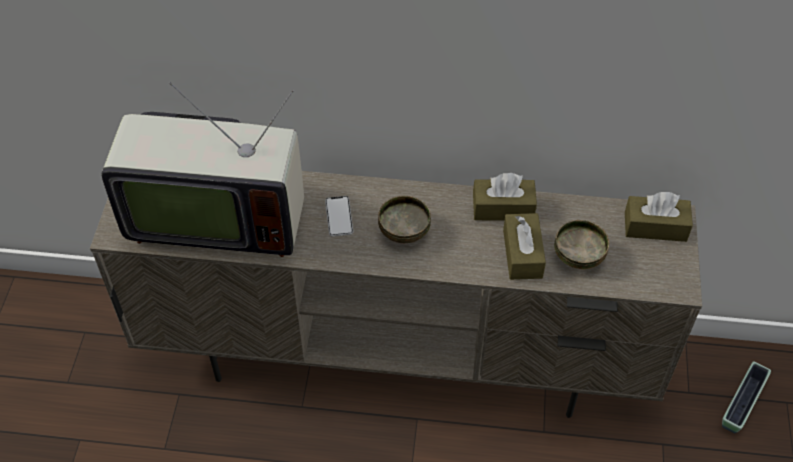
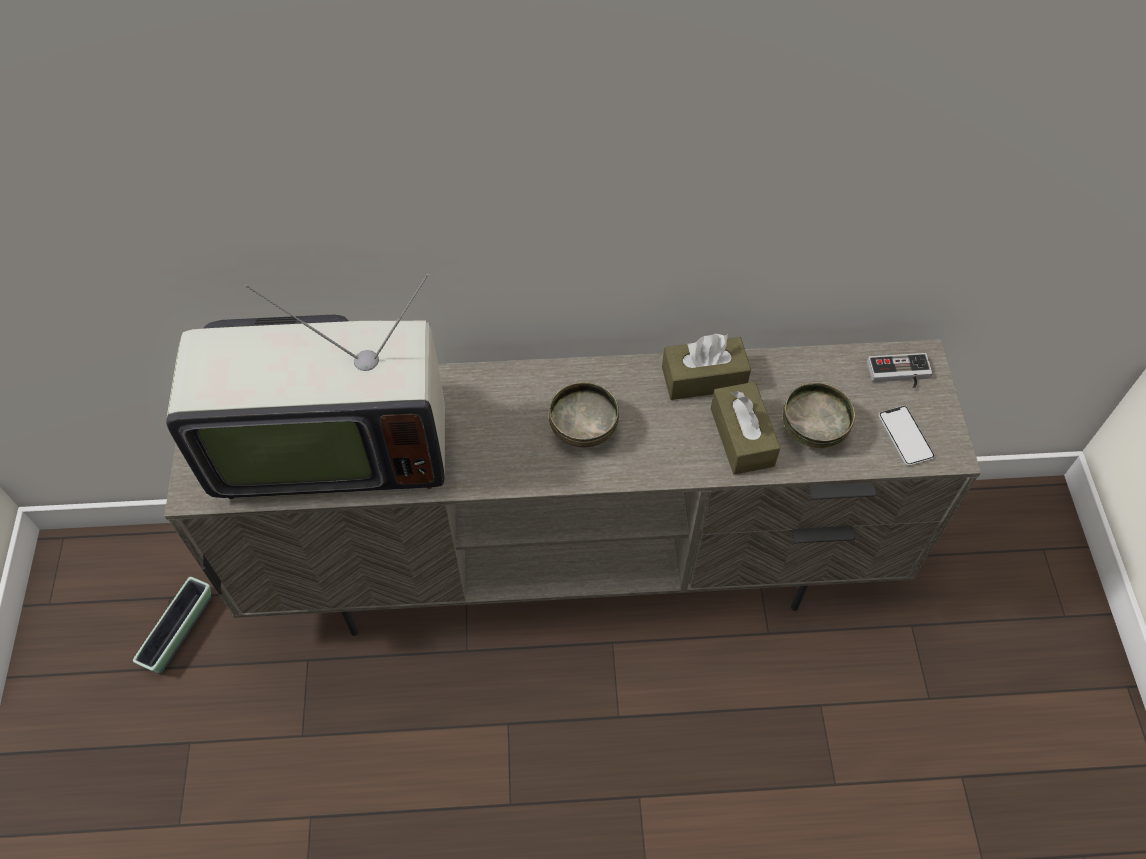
camera: 10 degrees left, 5 degrees up
(339, 217) = (494, 421): phone -> phone (905, 436)
(655, 227) = (899, 375): brown tissue box -> game controller
(742, 403) = (992, 559): planter -> planter (179, 631)

